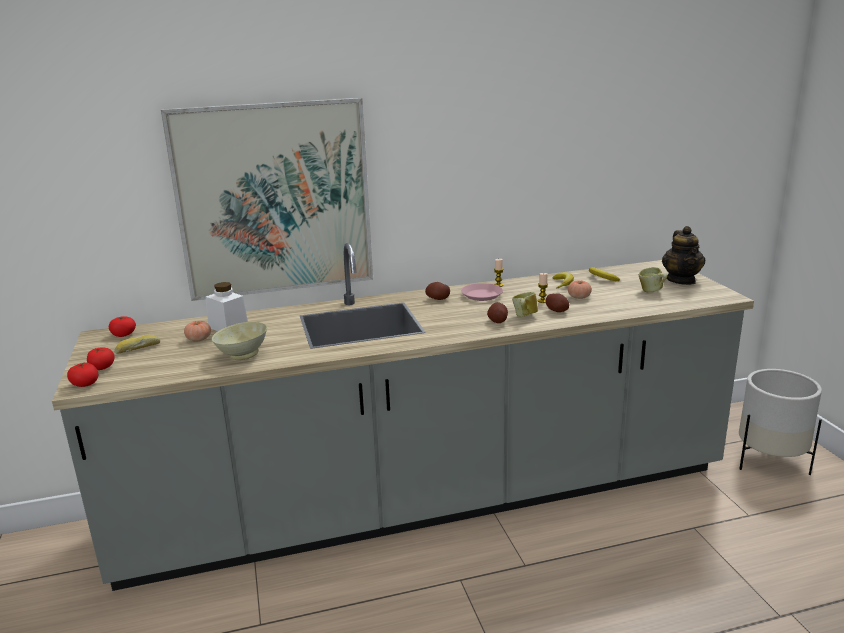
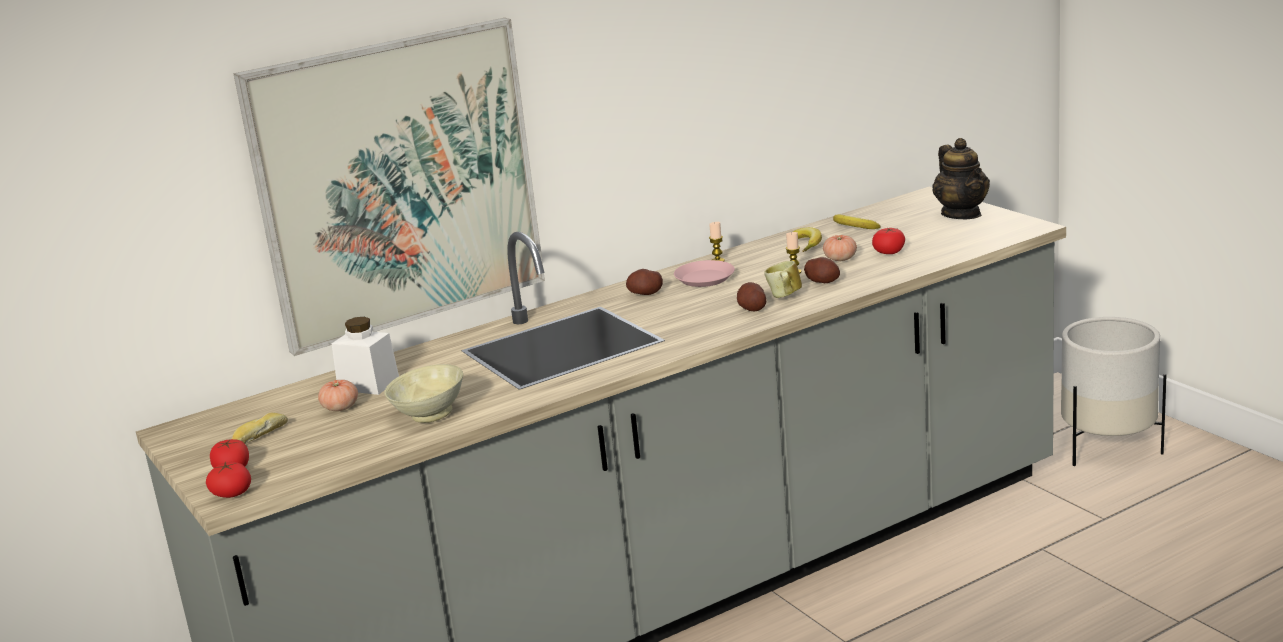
camera: 15 degrees left, 0 degrees up
(123, 334) = (213, 423): tomato -> tomato (889, 252)
(652, 291) = (932, 236): mug -> none

